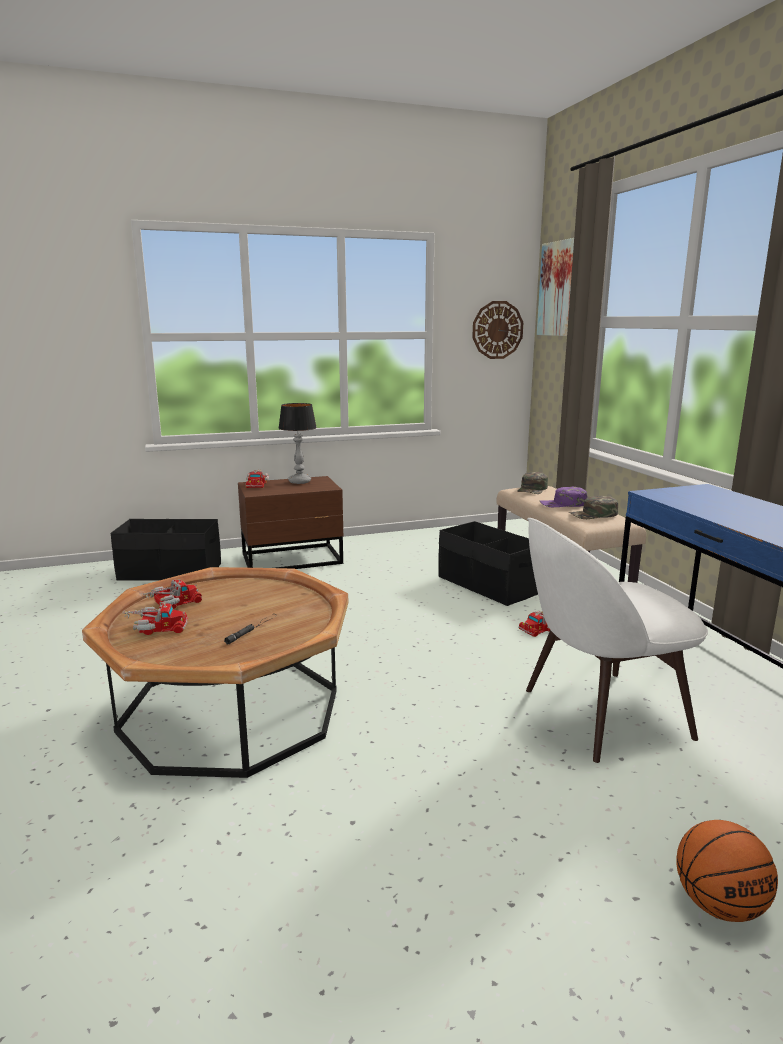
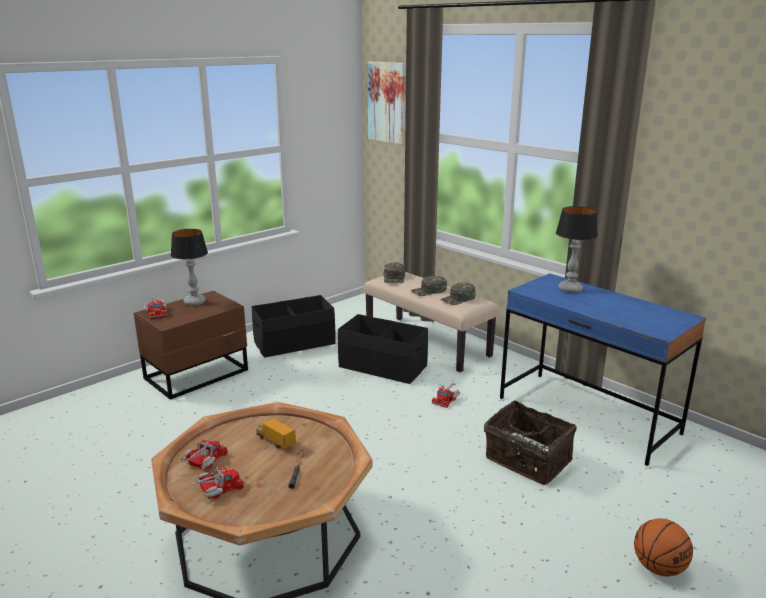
camera: 25 degrees left, 5 degrees up
(170, 572) = (86, 414): black storage box -> black storage box (294, 343)
(258, 602) = (275, 442): none -> toy truck
(497, 330) = (335, 137): wall clock -> none
(563, 504) = (429, 291): purple cap -> green cap
(599, 714) = (526, 461): white chair -> basket
(720, 499) = (570, 289): none -> table lamp

